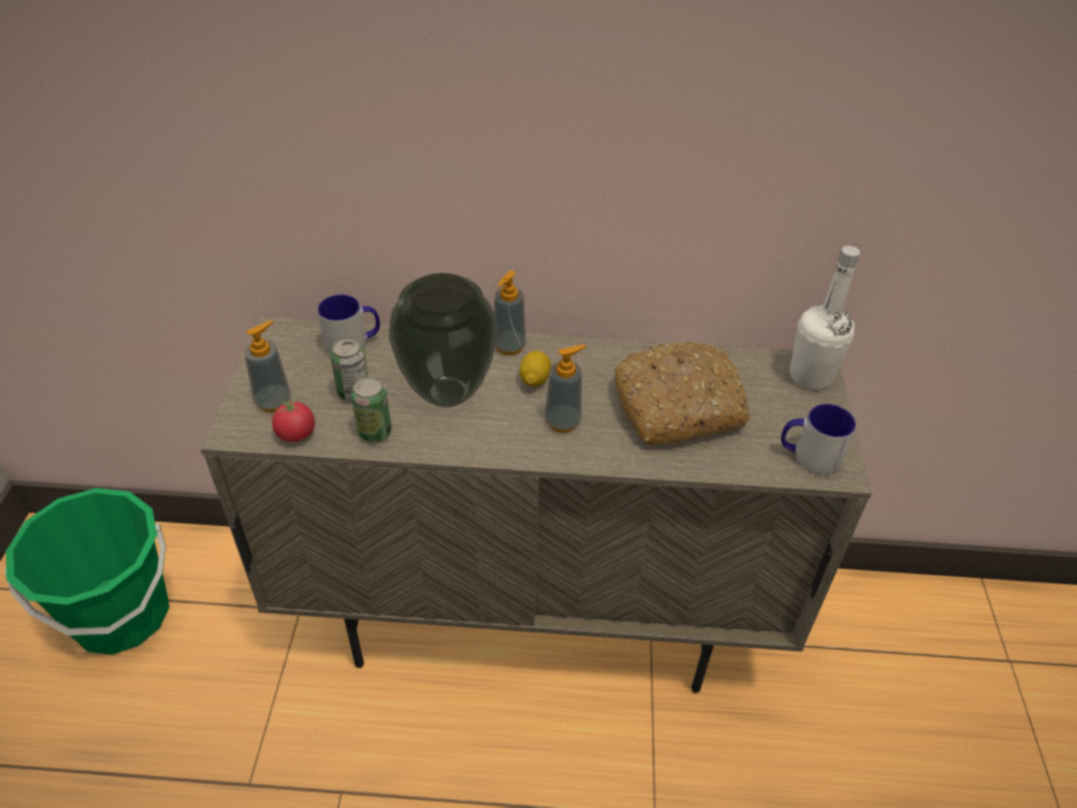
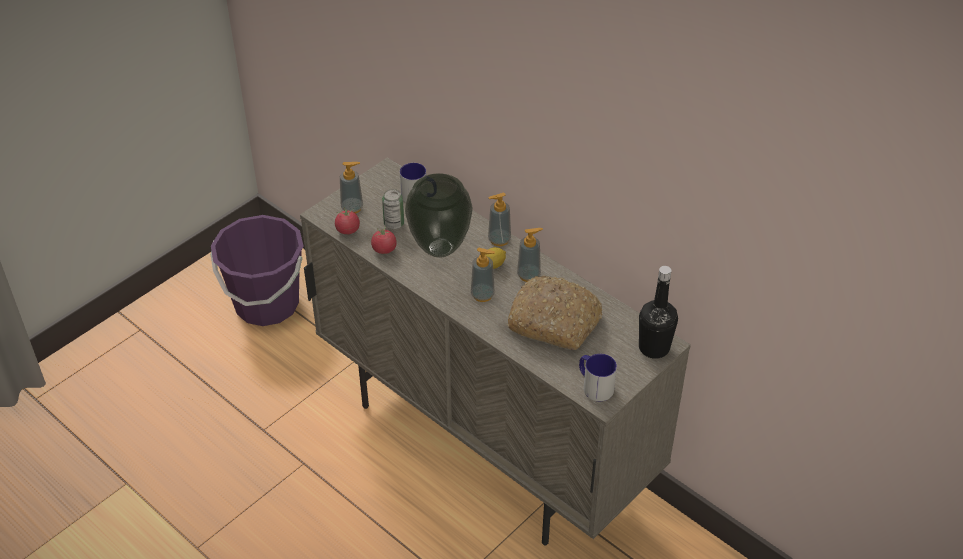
camera: 40 degrees right, 0 degrees up
(121, 614) = (266, 304): green bucket -> purple bucket
(374, 432) = (384, 249): can -> tomato
(588, 369) = (528, 275): none -> soap dispenser
(810, 376) = (654, 348): white bottle -> black bottle

